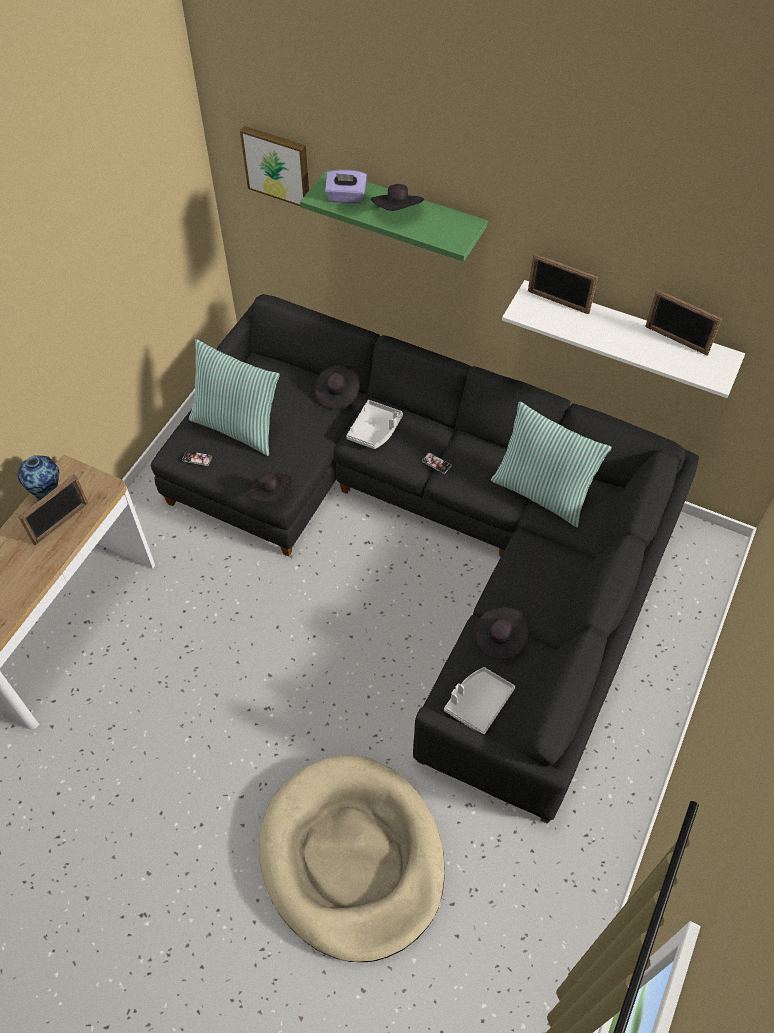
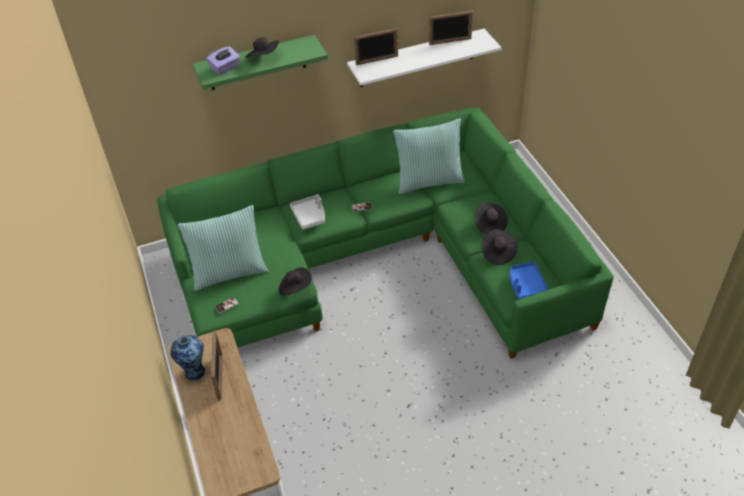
camera: 45 degrees left, 10 degrees down
(277, 165) = (152, 83): picture -> none
(337, 394) = (265, 215): black hat -> black hat (489, 225)
(352, 858) = (540, 426): beige dog bed -> none
(433, 534) = (380, 258): black sofa -> green sofa
(478, 702) = (526, 285): grey tray -> blue tray

